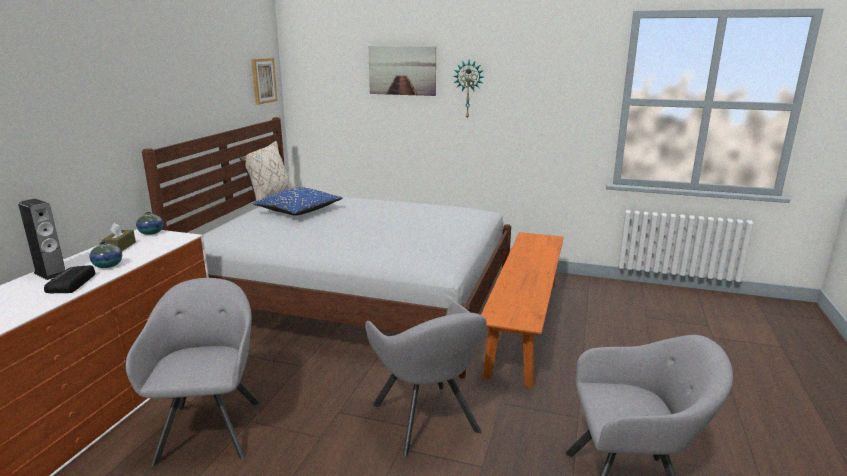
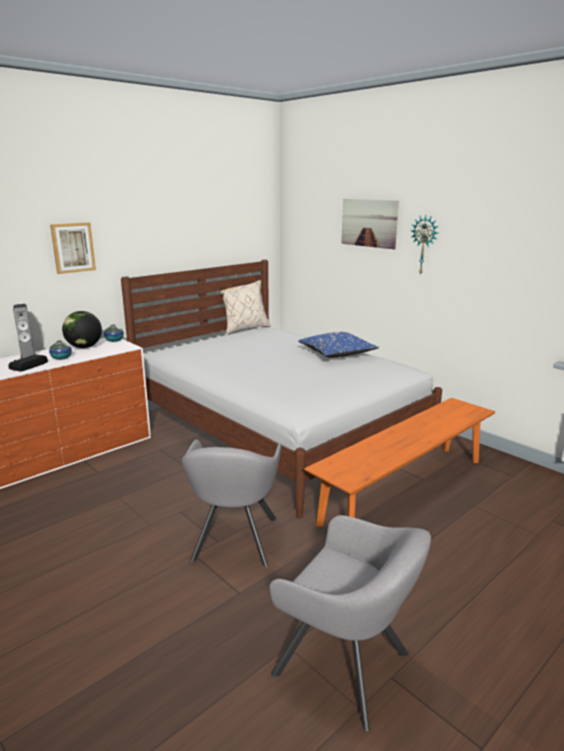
camera: 30 degrees right, 0 degrees up
(120, 247) = (84, 347): brown tissue box -> globe
(211, 427) = (93, 493): grey armchair -> none
(263, 80) = (257, 227): picture -> picture (73, 247)
(298, 211) = (248, 342): blue pillow -> blue pillow (336, 354)

